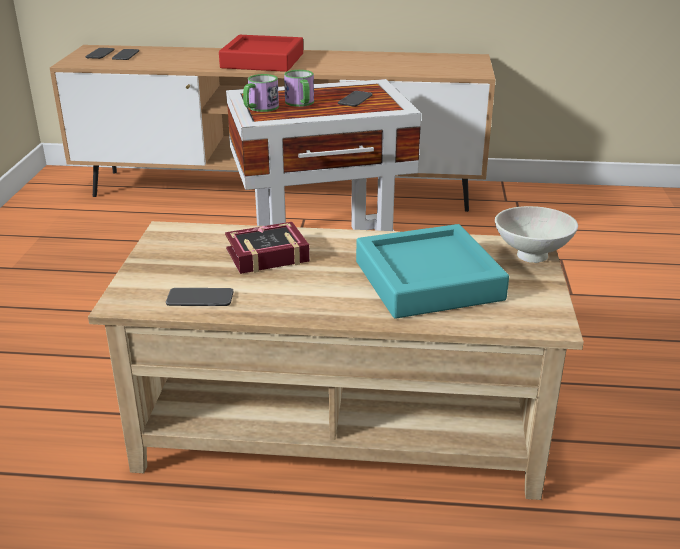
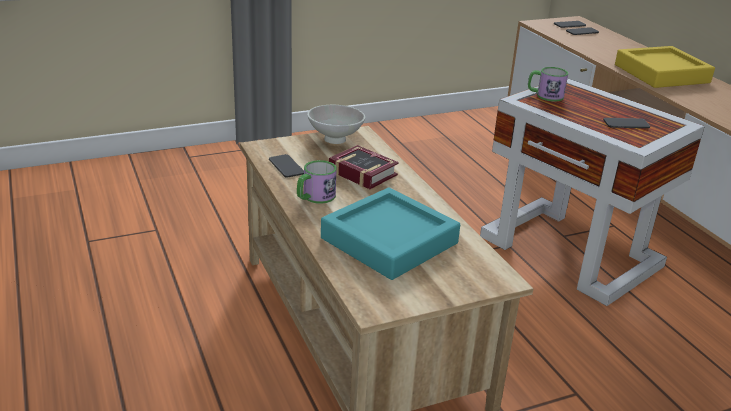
camera: 60 degrees right, 0 degrees up
(262, 61) = (661, 74): red tray -> yellow tray
(301, 103) = (580, 107): mug -> mug (315, 197)
(529, 255) = (482, 280): white bowl -> white bowl (334, 139)

